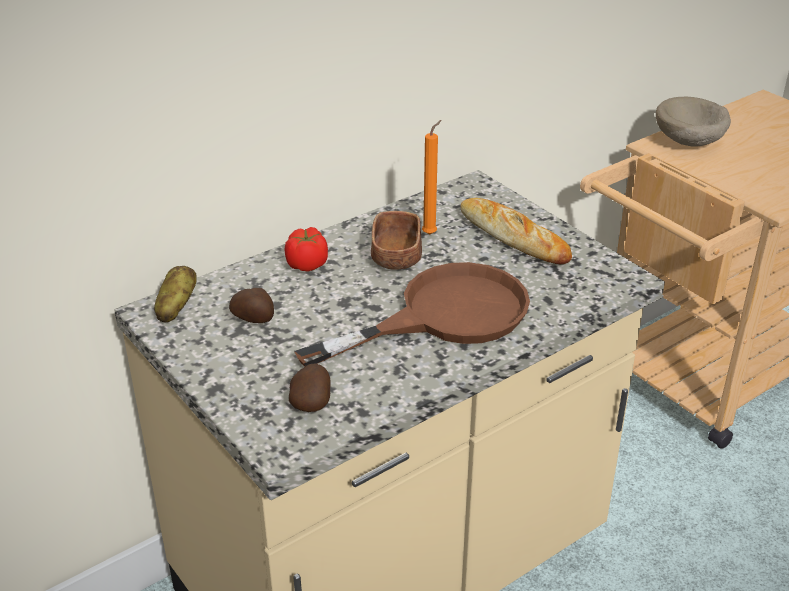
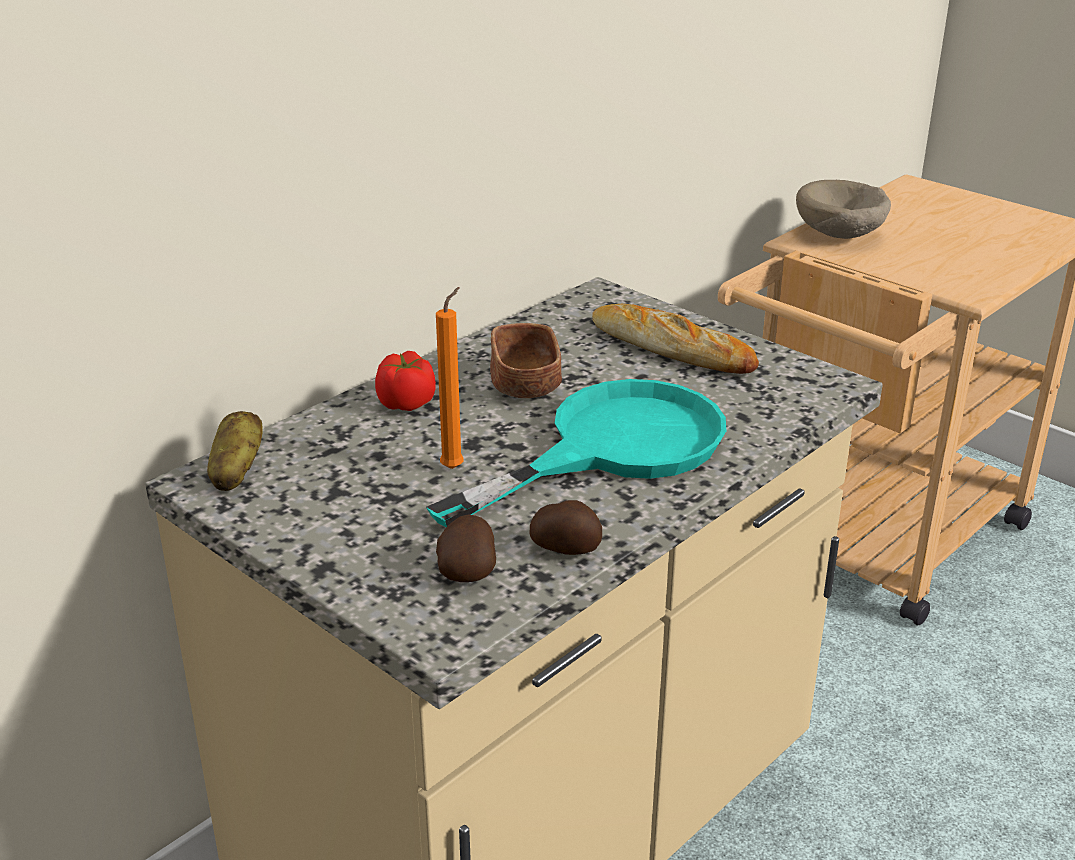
camera: 10 degrees left, 5 degrees down
(254, 319) = (353, 475): potato -> potato (566, 549)
(431, 233) = (562, 353): orange candle -> orange candle (455, 467)
(443, 316) = (613, 448): brown frying pan -> turquoise frying pan

